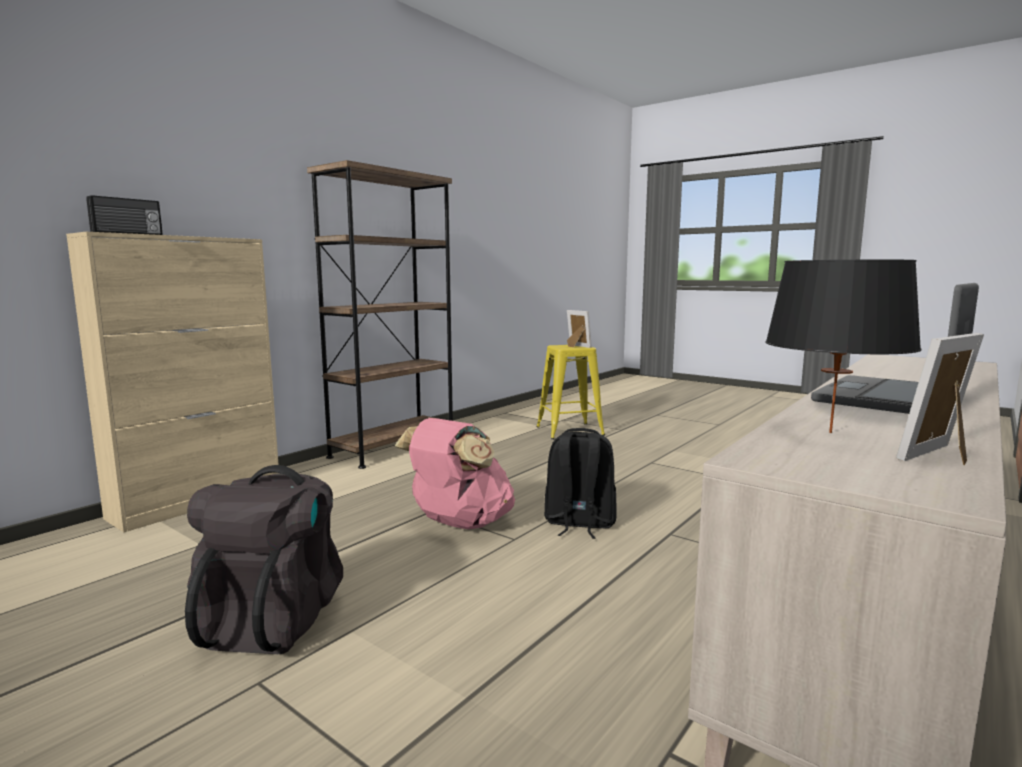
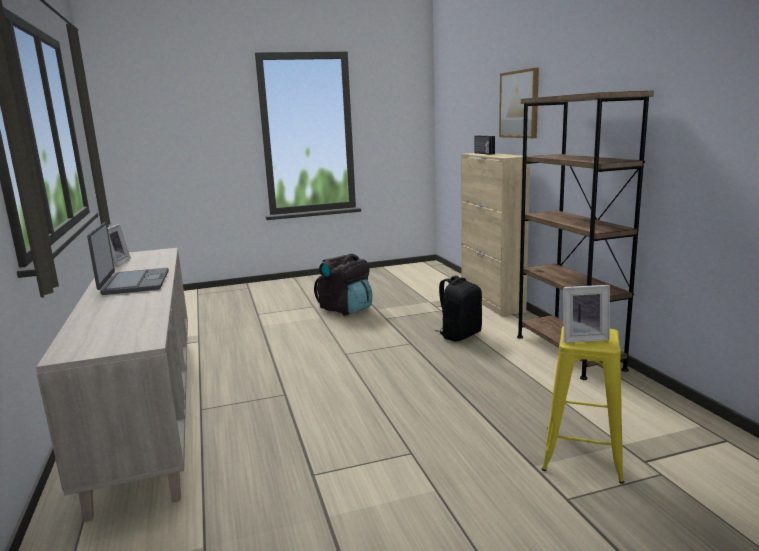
camera: 125 degrees right, 5 degrees up
(182, 155) = (519, 104): none -> picture
(459, 523) = (383, 346): pink backpack -> none
(579, 523) = (337, 374): black backpack -> black backpack (460, 335)
(830, 432) = (152, 261): black table lamp -> none

